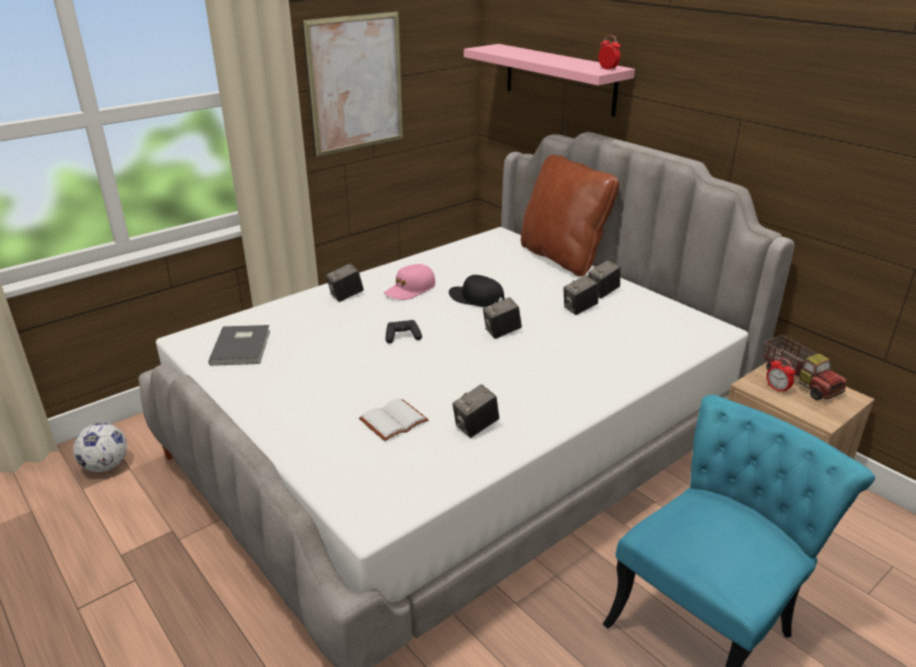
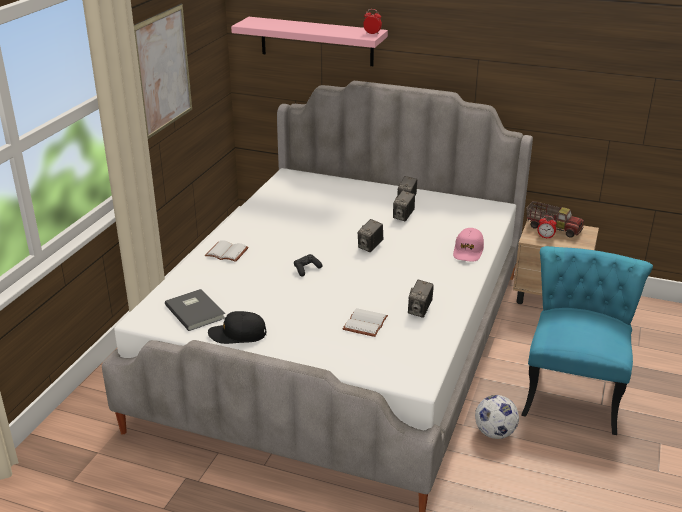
camera: 30 degrees left, 0 degrees up
(106, 466) = (73, 458): football -> football (494, 433)
(346, 296) = (228, 252): camera -> white book
(410, 290) = (271, 234): pink cap -> pink cap (468, 251)
(476, 299) = (326, 228): black cap -> black cap (238, 334)
(562, 258) = (354, 182): brown pillow -> none

